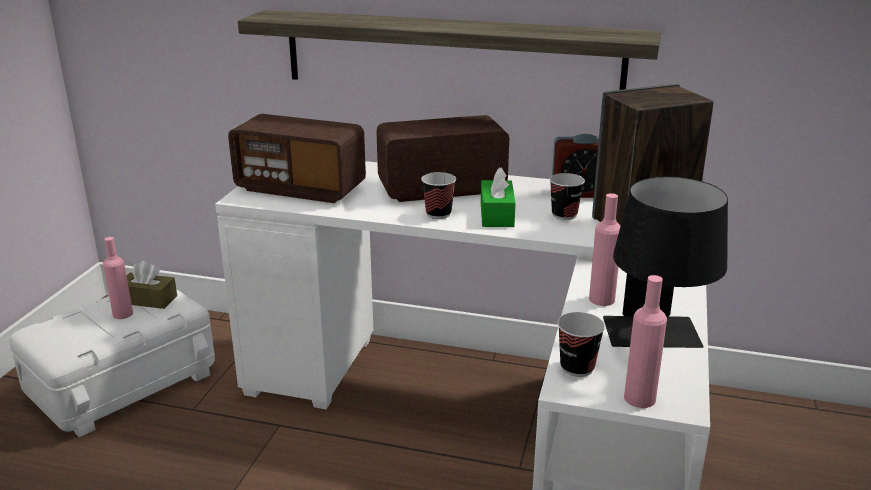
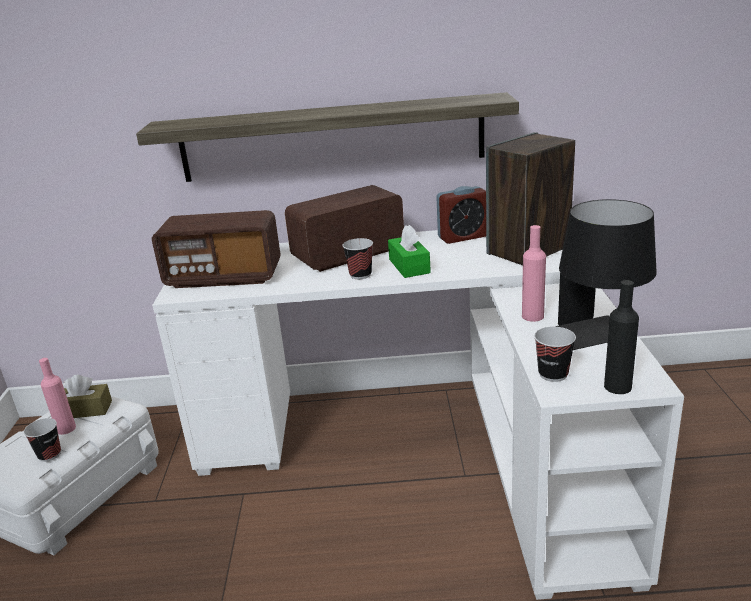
camera: 15 degrees left, 0 degrees up
(564, 215) = (463, 256): cup -> cup (49, 454)
(639, 398) = (617, 386): pink bottle -> black bottle

